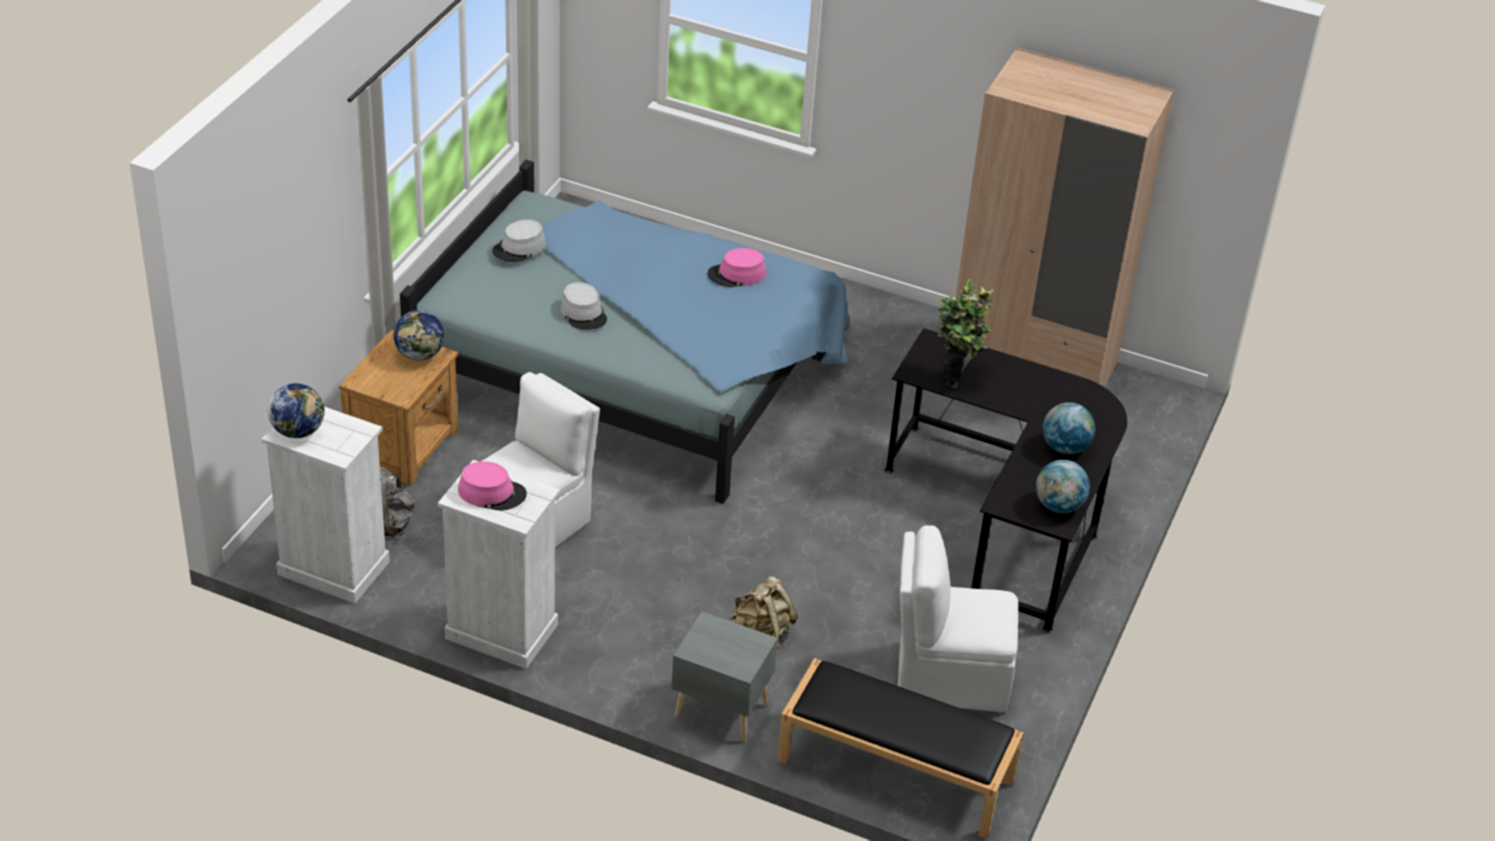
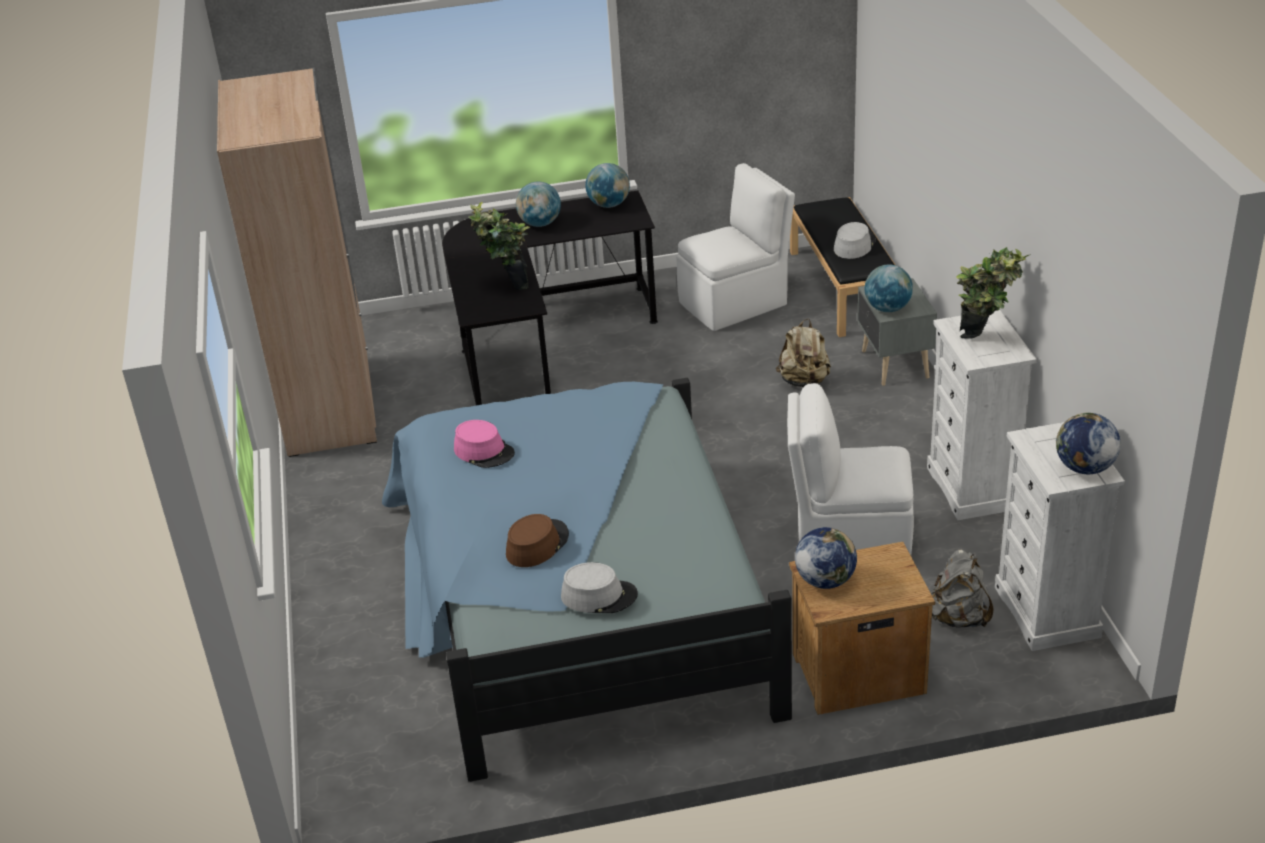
camera: 120 degrees left, 5 degrees down
(492, 493) = (986, 343): pink hat -> potted plant
(583, 313) = (647, 507): grey hat -> grey hat (854, 245)
(602, 249) = (537, 544): none -> brown hat
(717, 630) = (887, 308): none -> globe
(948, 676) = (735, 303): white chair -> white chair turned 90 degrees counterclockwise

